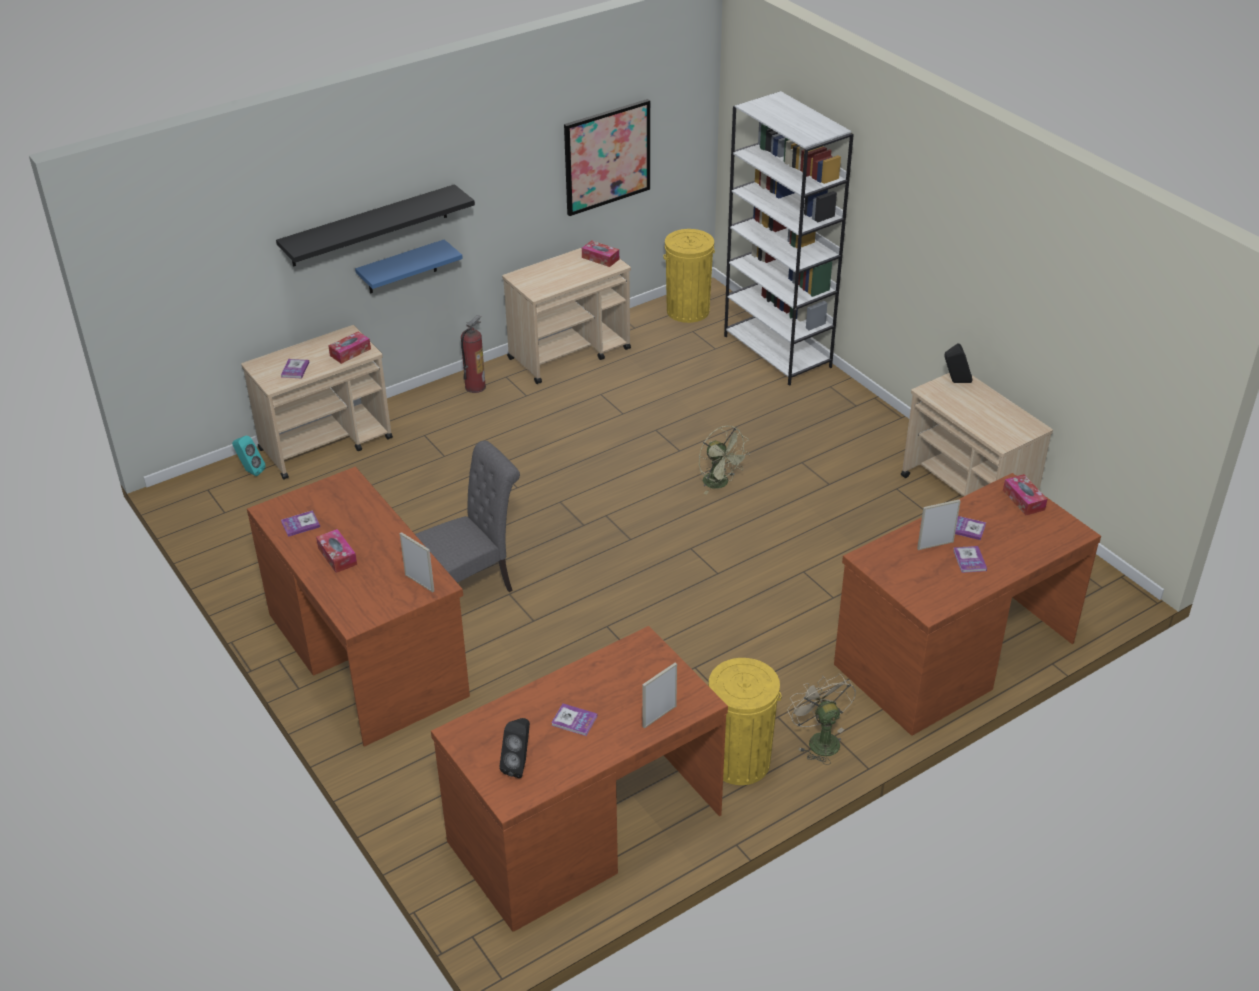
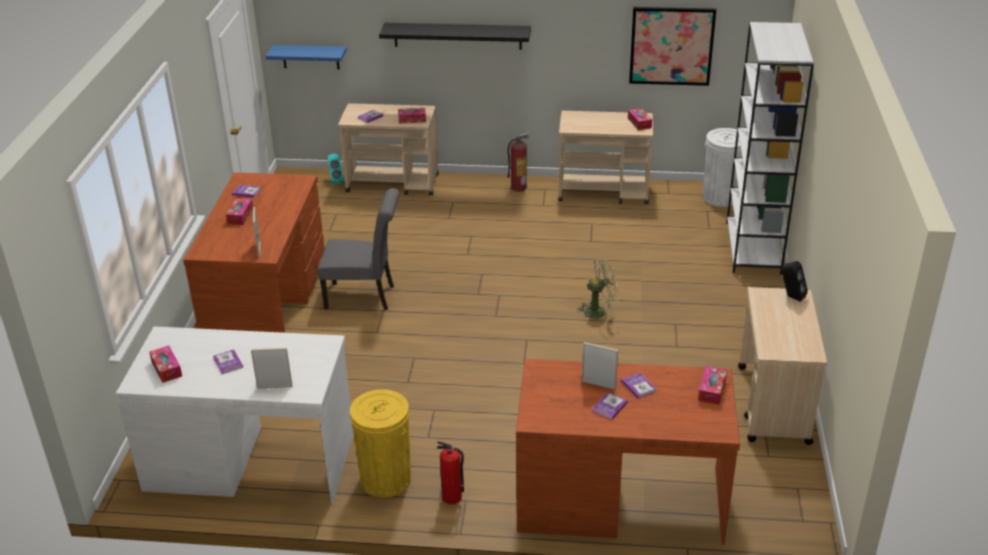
camera: 40 degrees right, 5 degrees down
(401, 267) = (480, 76): blue shelf -> blue shelf (310, 57)
(519, 765) = (166, 369): black speaker -> tissue box
(583, 827) = (250, 460): brown desk -> white desk
(688, 310) = (721, 197): yellow trash can -> white trash can
(720, 483) = (599, 311): green fan -> green fan turned 105 degrees counterclockwise
(819, 740) = (452, 497): beige fan -> fire extinguisher

